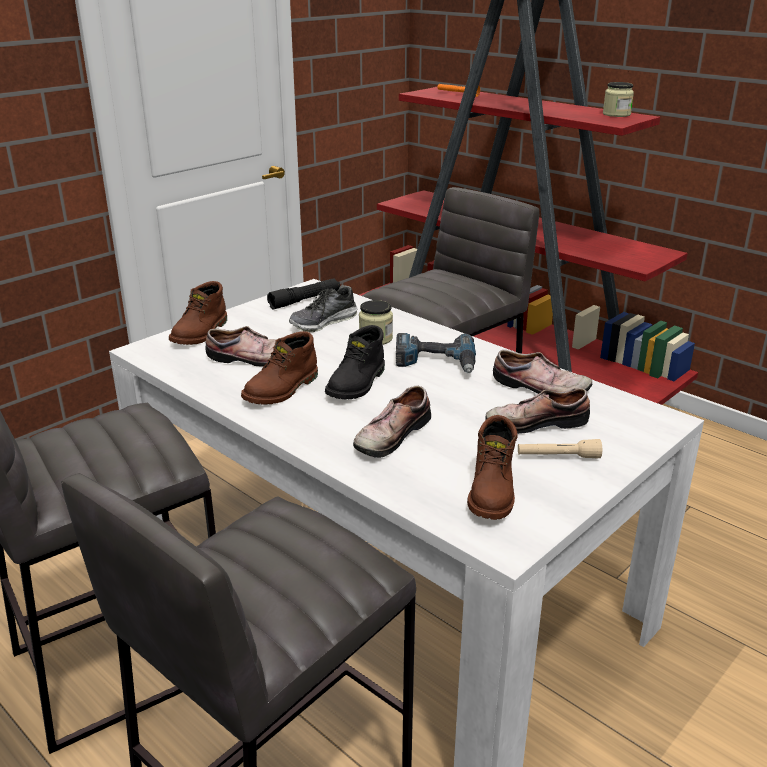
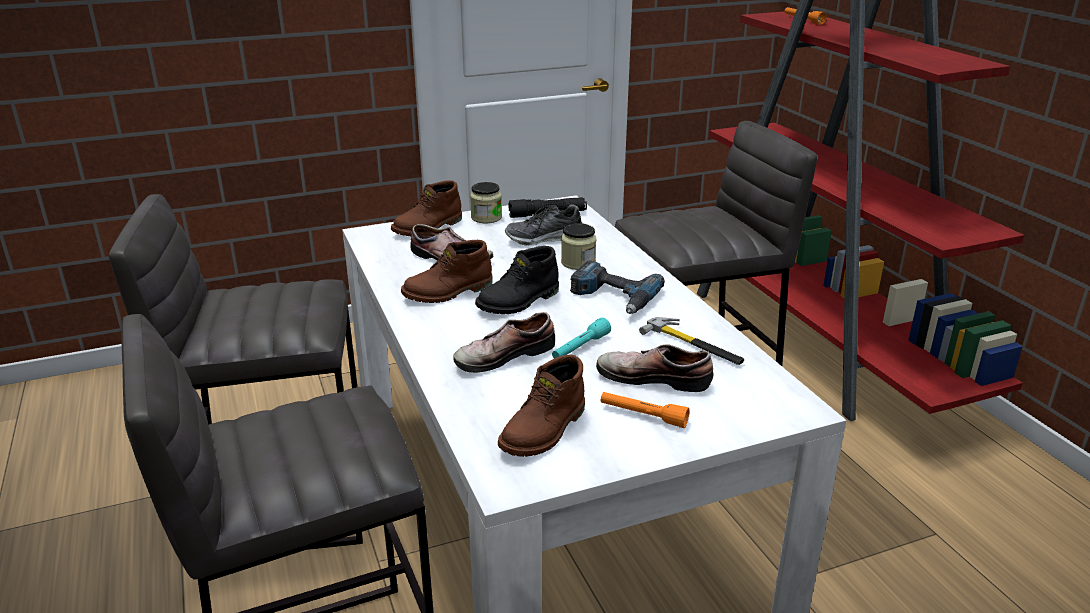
camera: 25 degrees right, 0 degrees up
(451, 412) = (580, 348): none -> turquoise flashlight
(540, 388) = (694, 345): shoe -> hammer
(558, 457) = (643, 416): beige flashlight -> orange flashlight
(616, 114) = (956, 58): jar -> jar (486, 218)

